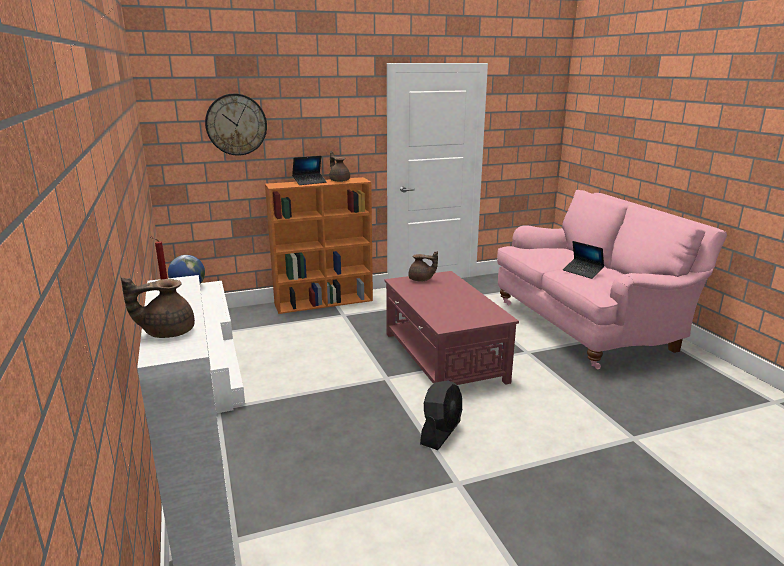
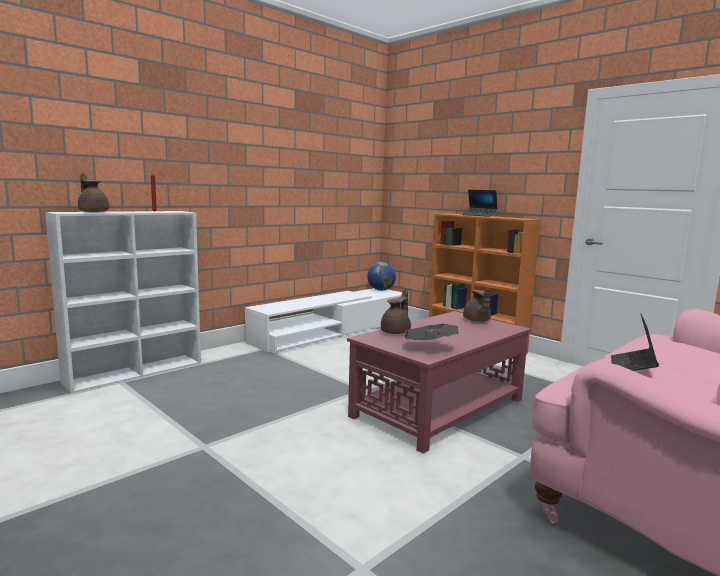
camera: 65 degrees right, 10 degrees down
(236, 124) = (439, 159): wall clock -> none
(339, 180) = (505, 217): brown teapot -> brown teapot (396, 332)
(441, 432) = (285, 427): black fan -> none
(482, 311) = (429, 348): none -> newspaper

